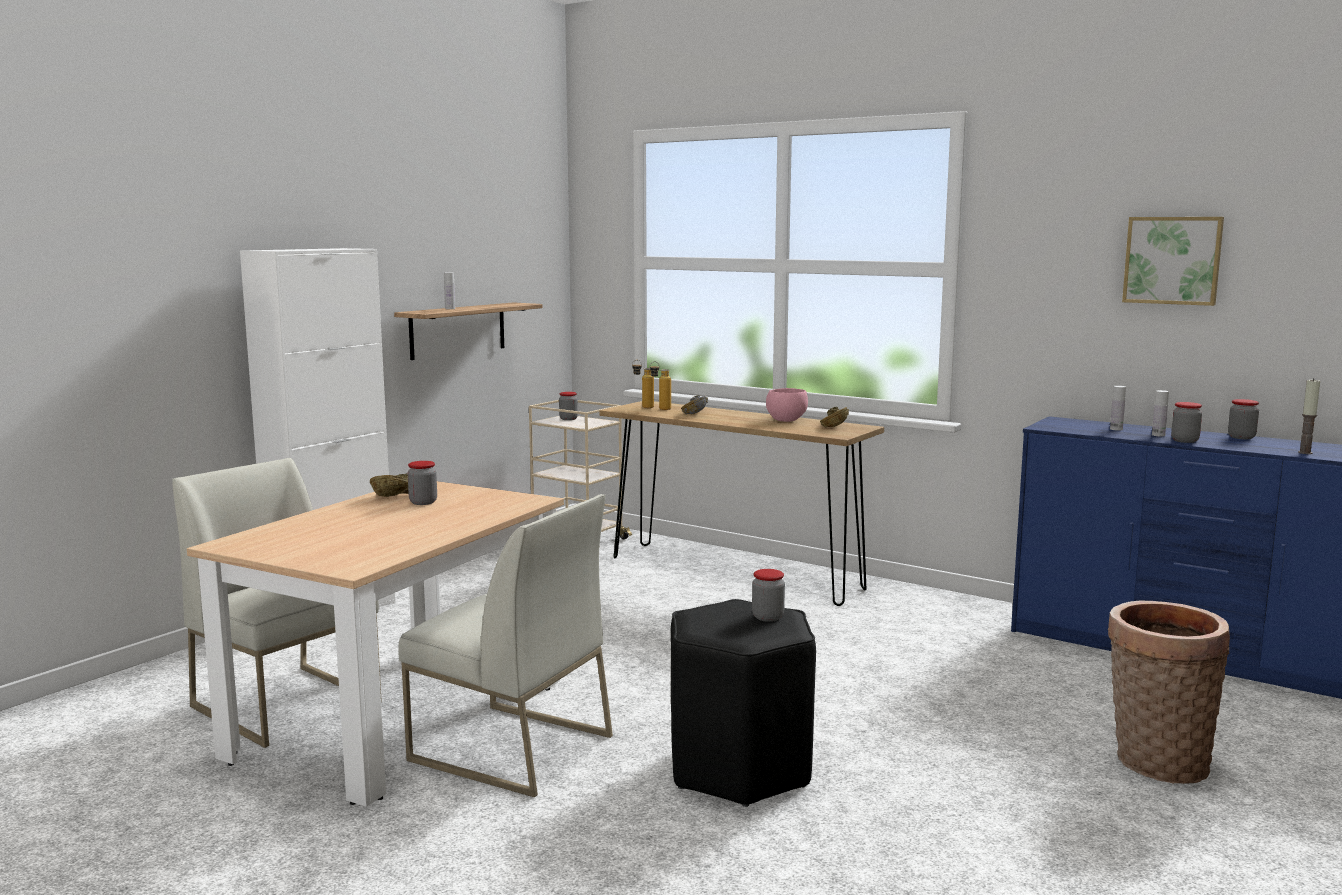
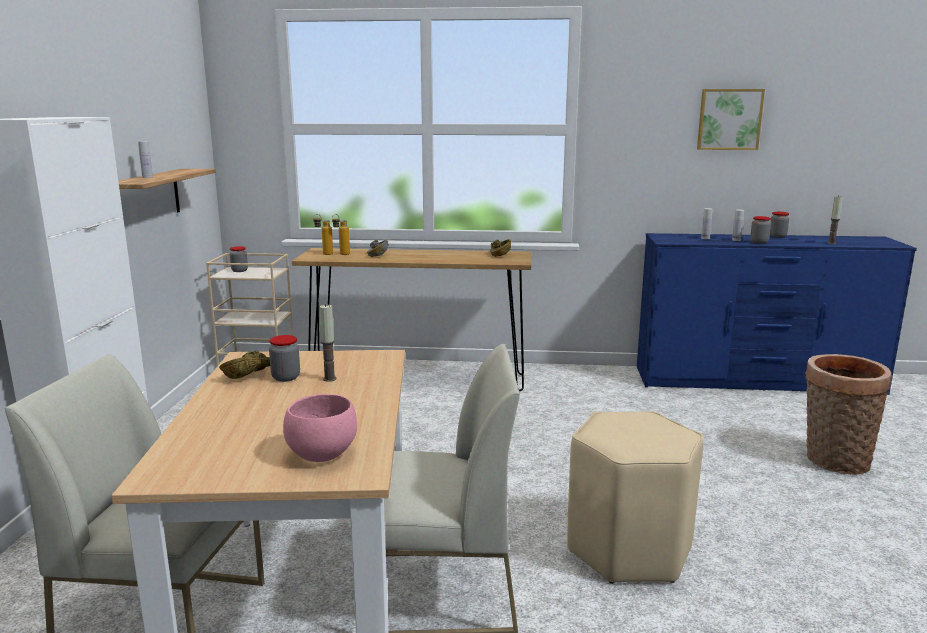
camera: 30 degrees left, 5 degrees up
(454, 508) = (329, 379): none -> candle
(738, 770) = (629, 551): black stool -> beige stool
(767, 617) = (648, 423): jar -> none
(785, 420) = (455, 254): pink bowl -> pink bowl (320, 455)

